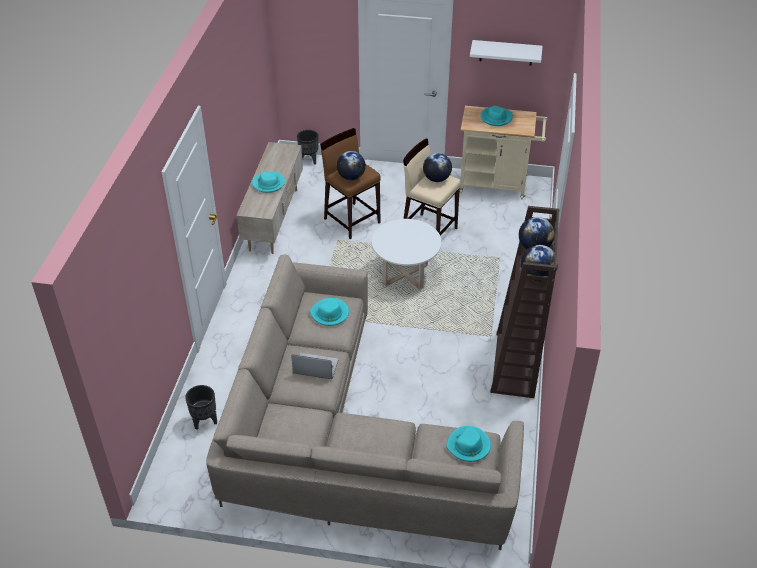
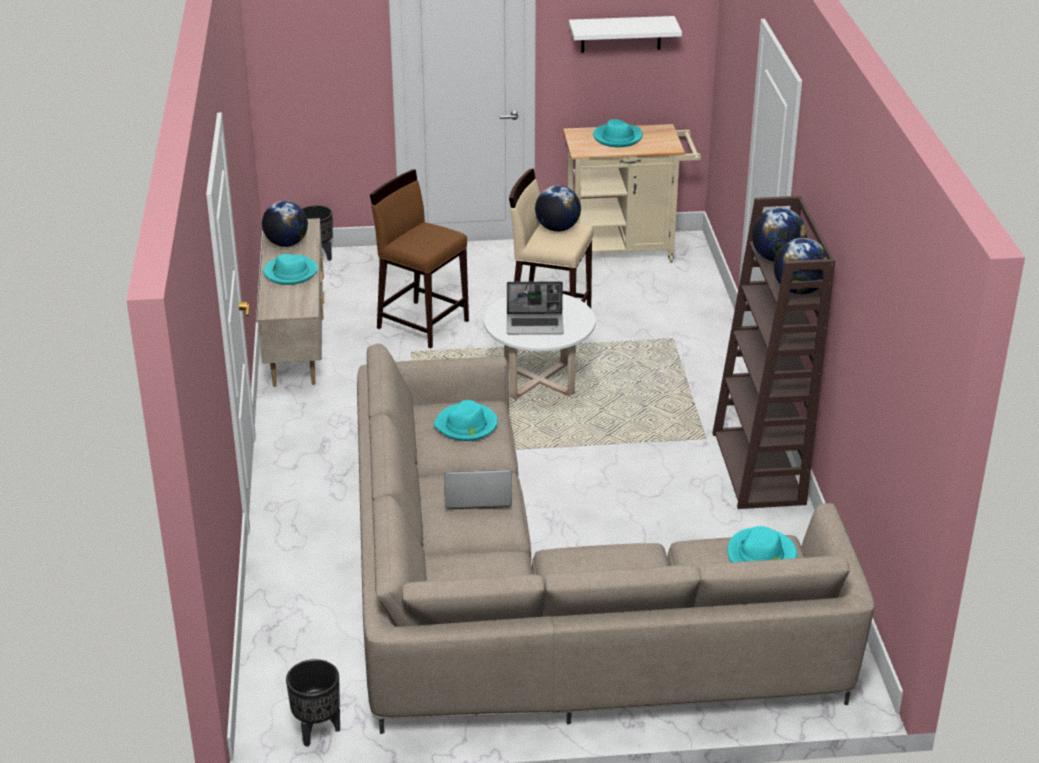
camera: 15 degrees left, 10 degrees down
(204, 421) = (302, 624): black planter -> black planter (317, 731)
(351, 177) = (424, 243): globe -> globe (286, 243)
(402, 245) = (535, 325): none -> laptop

